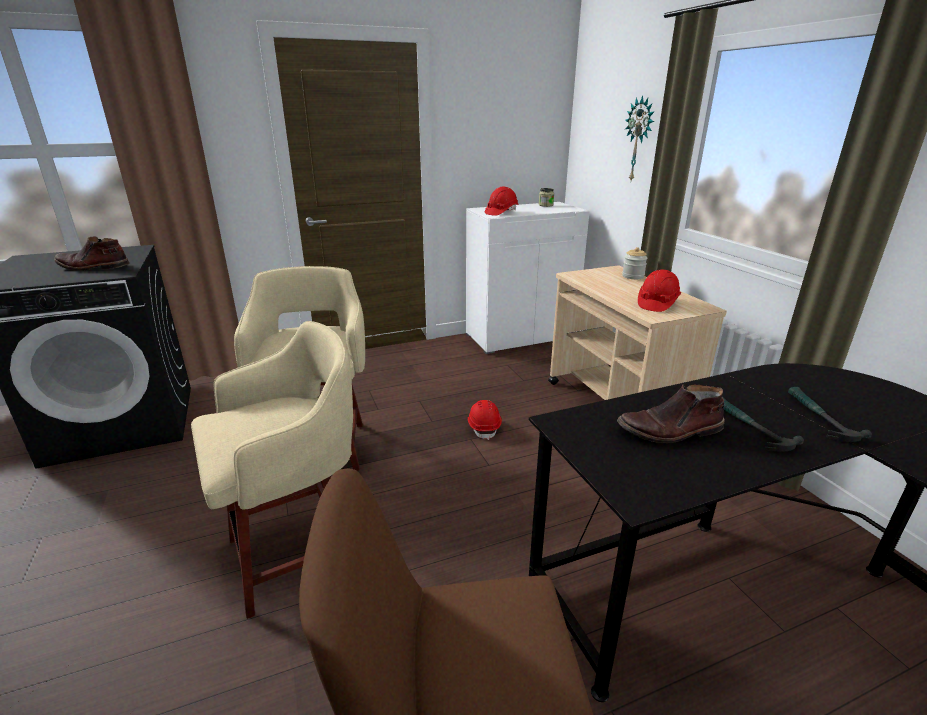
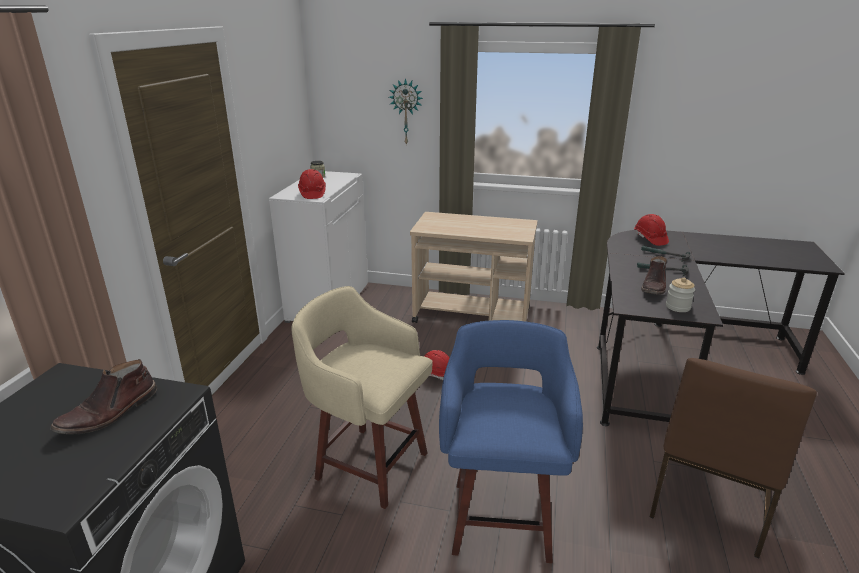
camera: 55 degrees left, 0 degrees up
(298, 552) = (501, 516): beige stool -> blue stool
(633, 276) = (452, 216): jar -> jar (678, 307)
(657, 303) = (506, 229): red hard hat -> red hard hat (650, 239)

